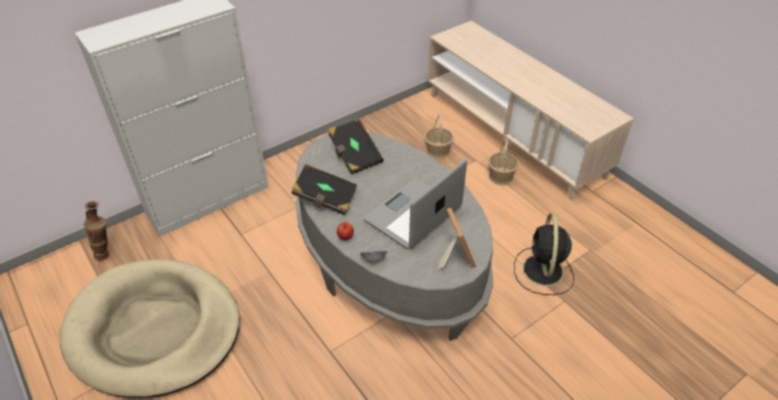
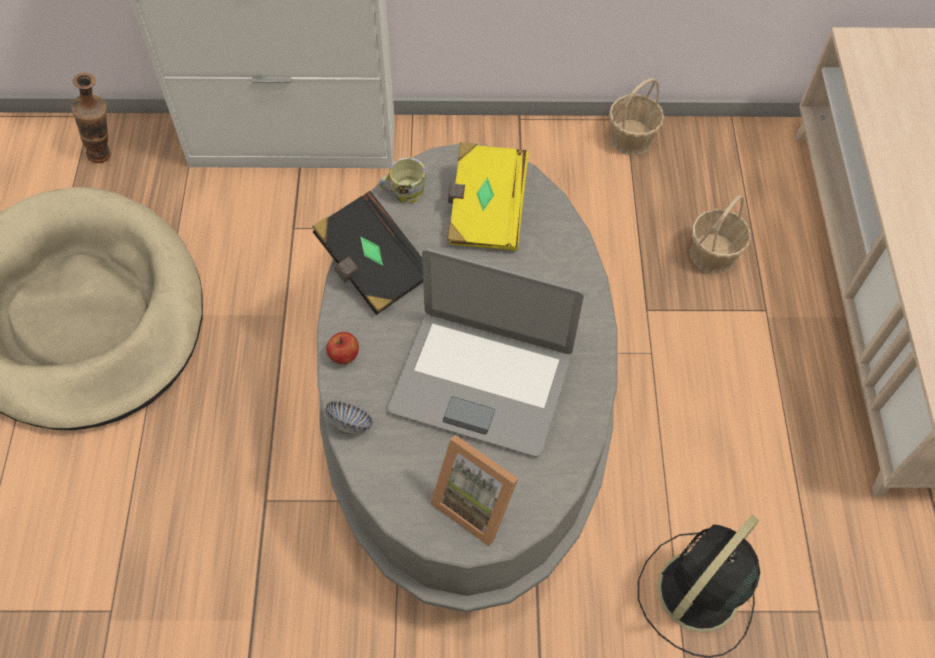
camera: 35 degrees right, 15 degrees up
(311, 165) = (403, 192): none -> mug
(354, 155) = (485, 211): black book -> yellow book
(414, 214) = (481, 382): laptop -> laptop turned 150 degrees counterclockwise
(454, 256) = (477, 502): picture frame -> picture frame turned 105 degrees clockwise
(501, 176) = (783, 369): basket -> basket (631, 138)

